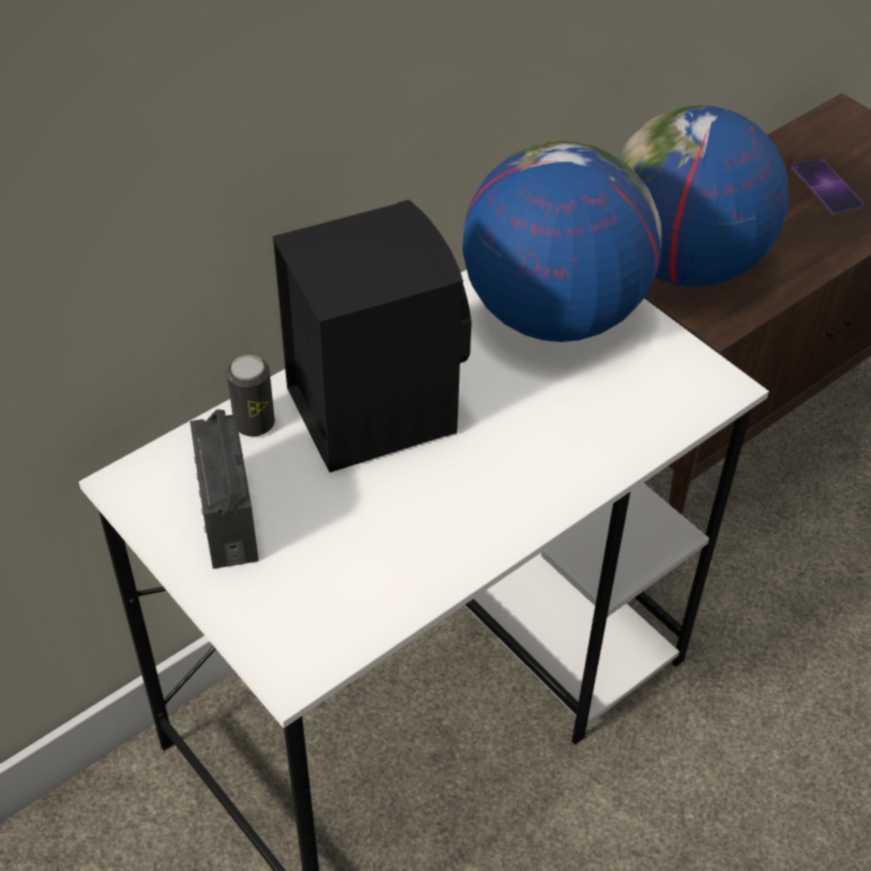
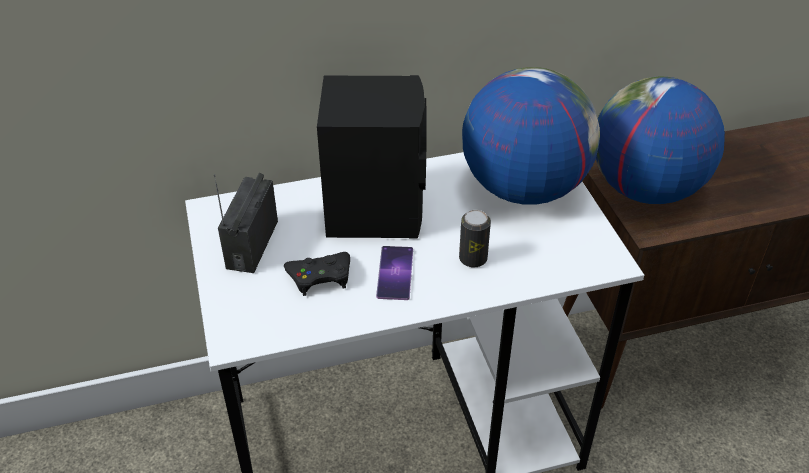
camera: 25 degrees right, 5 degrees down
(254, 423) = (300, 198): can -> can (473, 259)
(357, 534) = (320, 276): none -> black game controller
(826, 187) = (780, 168): phone -> phone (395, 273)

